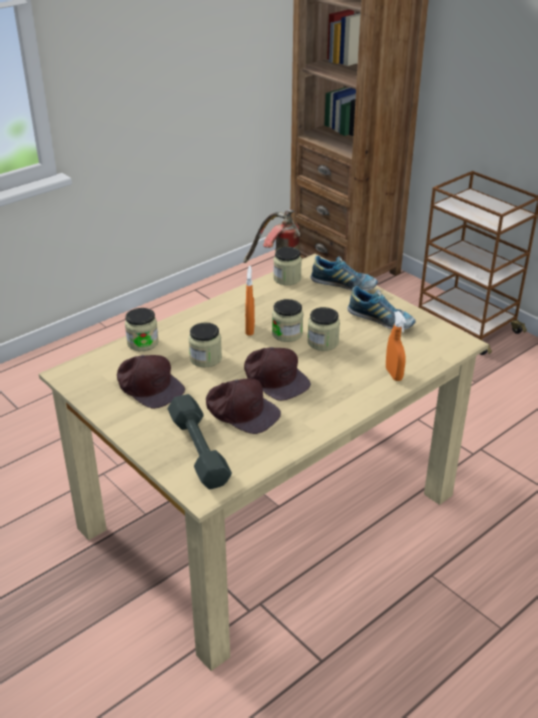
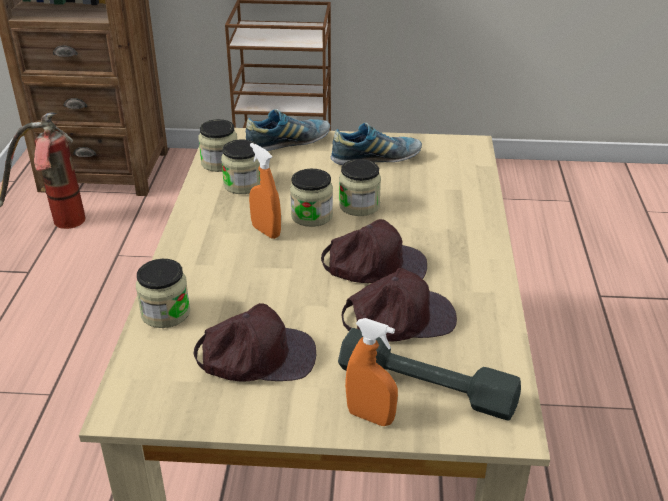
camera: 45 degrees left, 0 degrees up
(205, 358) = (269, 287): jar -> jar (243, 184)
(394, 374) = (468, 200): orange spray bottle -> orange spray bottle (370, 417)

